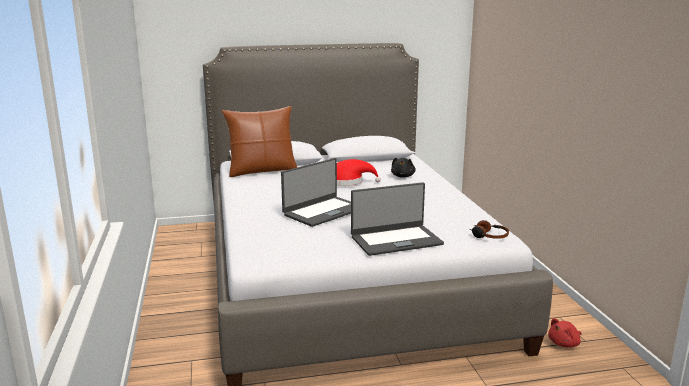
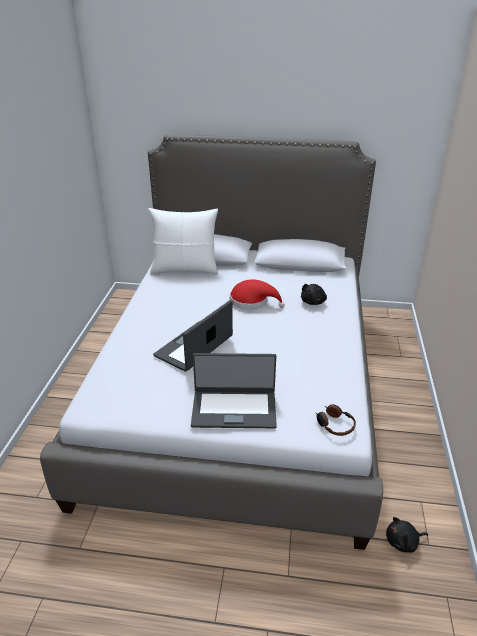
camera: 20 degrees right, 15 degrees up
(262, 171) = (185, 269): brown pillow -> white pillow
(323, 211) = (195, 347): laptop -> laptop turned 150 degrees clockwise
(564, 344) = (403, 542): red plush toy -> black plush toy

